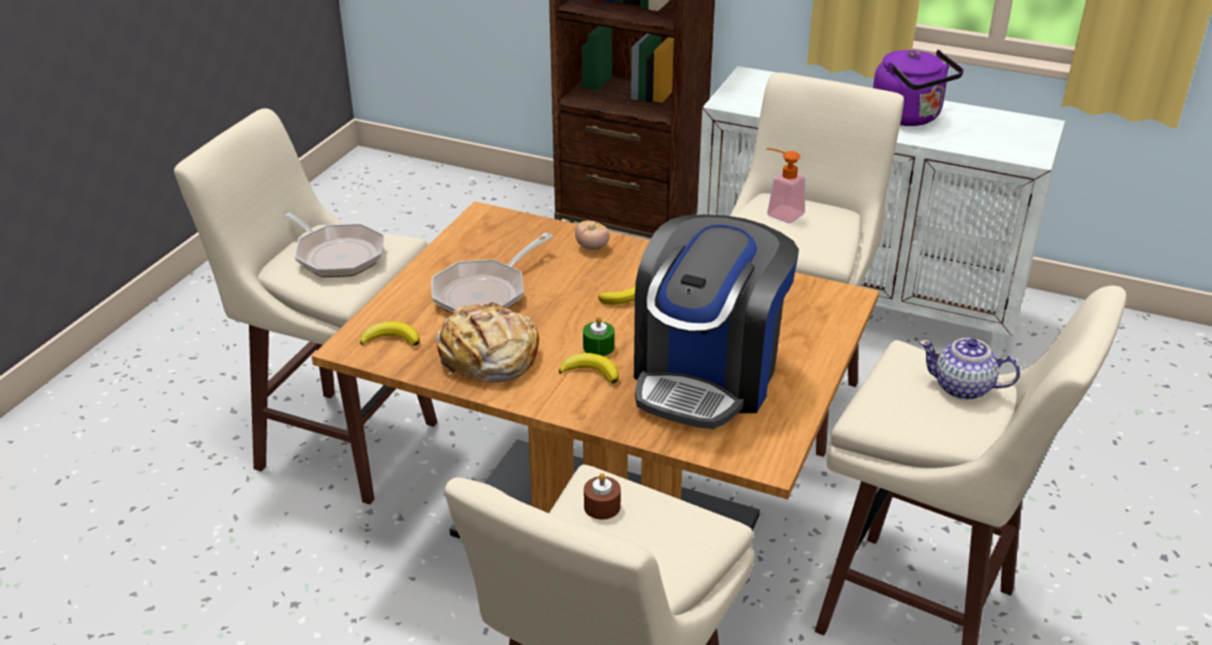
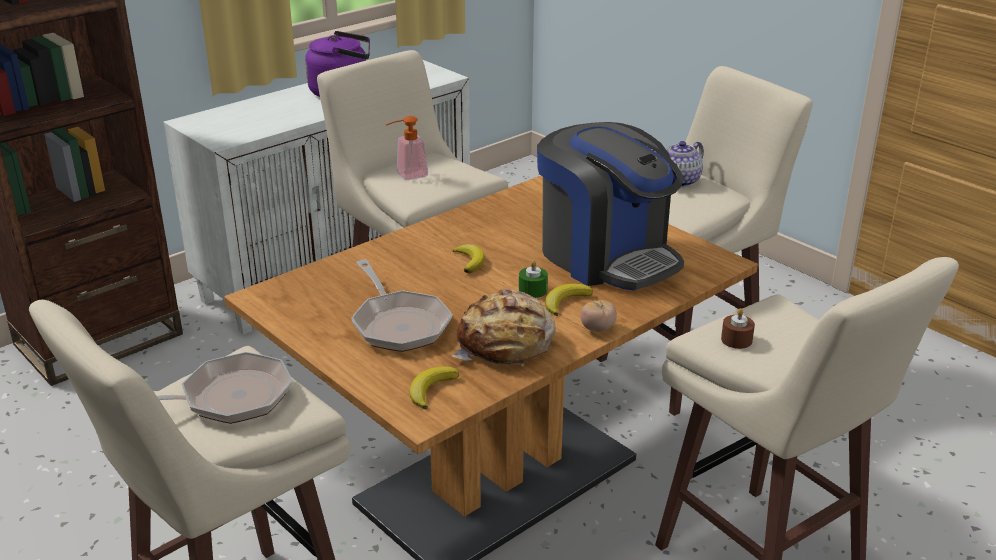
camera: 65 degrees left, 5 degrees down
(592, 247) = (377, 258): tomato -> tomato (597, 329)

